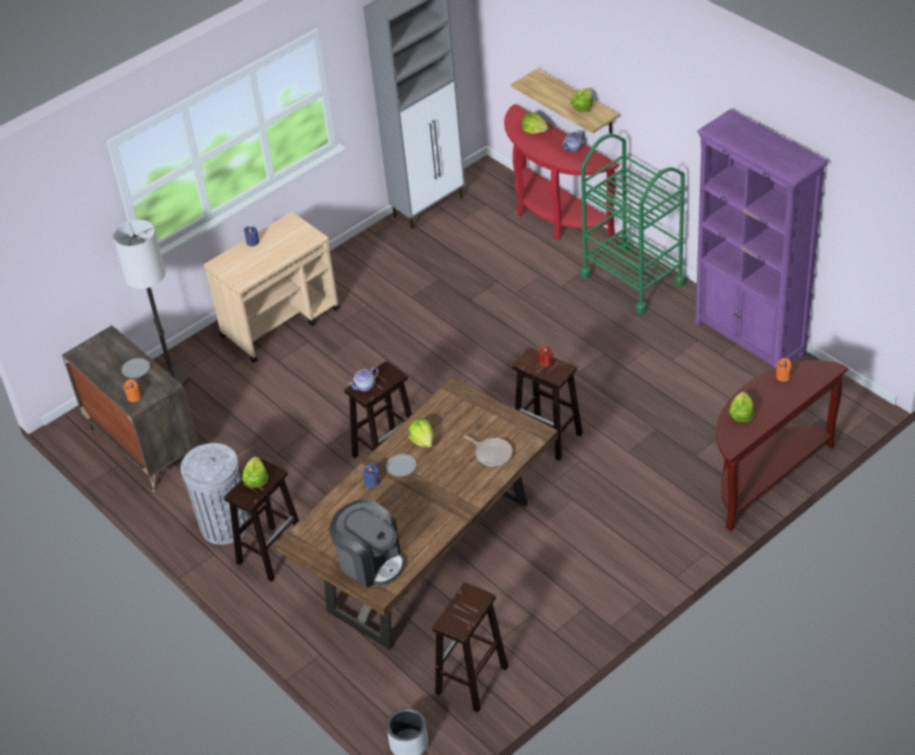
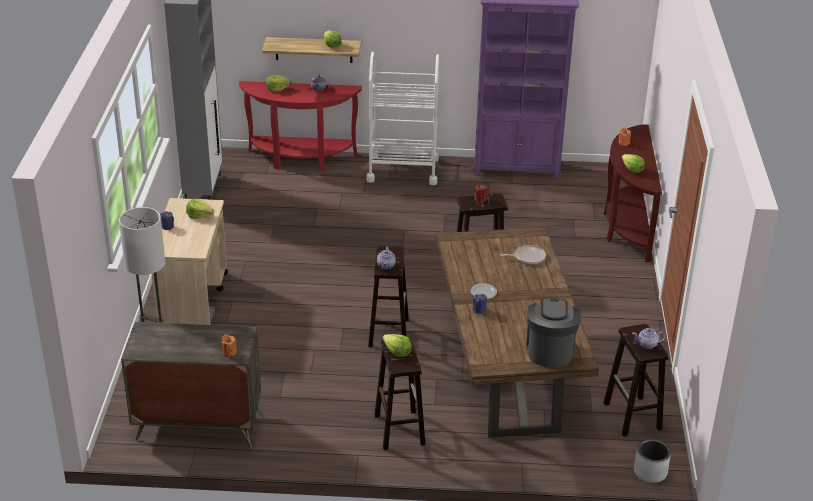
camera: 50 degrees left, 10 degrees down
(136, 369) = (202, 336): plate -> none
(225, 525) = (339, 434): grey trash can -> none
(370, 562) = (549, 350): coffee machine -> coffee machine turned 75 degrees counterclockwise
(423, 440) = (473, 272): lettuce -> lettuce (199, 215)
(461, 616) = (647, 345): none -> teapot
(632, 279) = (403, 170): green cart -> white cart

